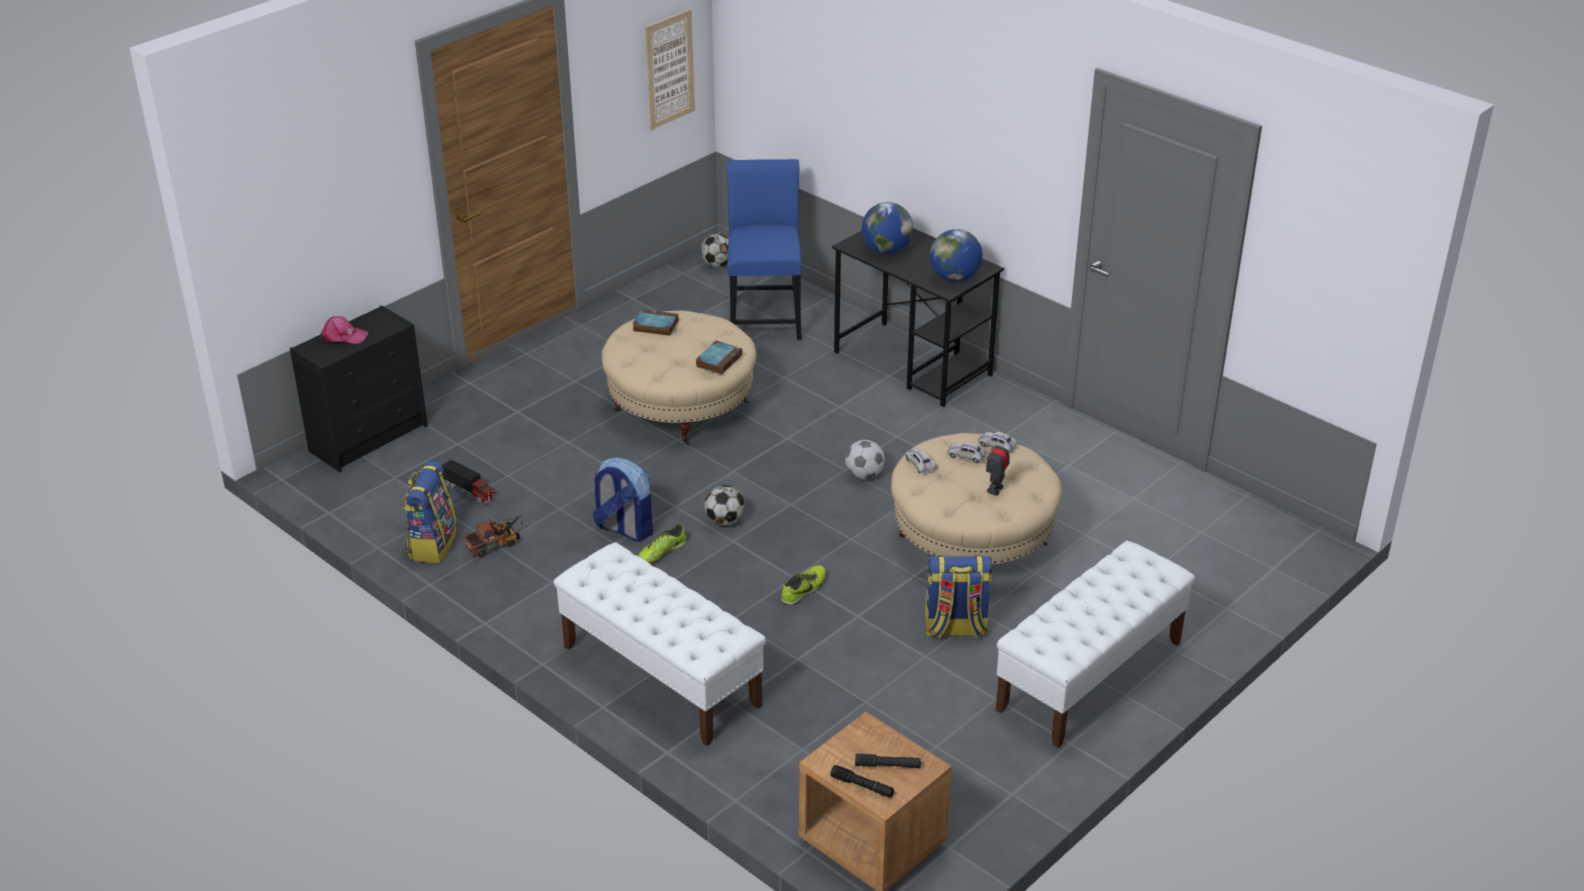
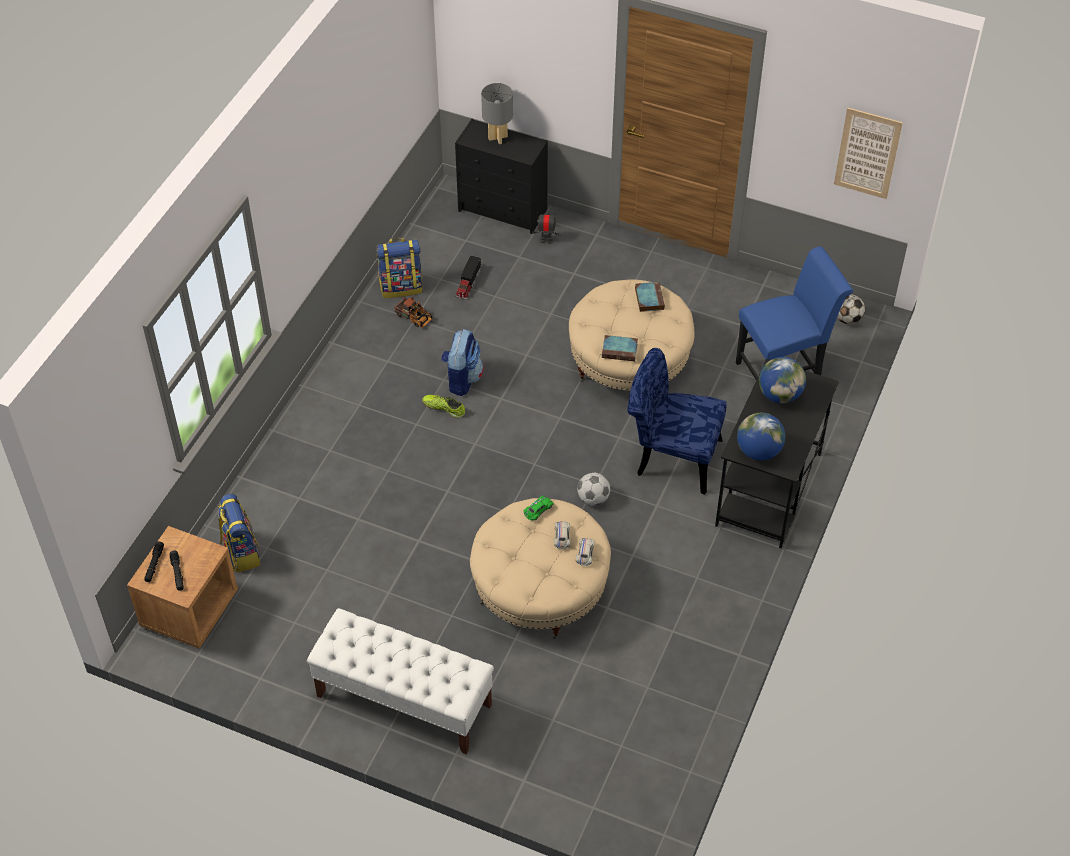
camera: 70 degrees right, 15 degrees up
(343, 336) = (498, 137): pink cap -> grey table lamp
(660, 675) = (313, 450): white bench -> none
(725, 521) = (496, 432): football -> none
(804, 589) = (436, 501): shoe -> none
(834, 411) = (671, 456): none -> blue chair
(920, 464) = (538, 510): white toy car -> green toy car
(955, 628) = (427, 603): backpack -> backpack (241, 552)
(995, 489) = (524, 565): toy robot -> toy robot (546, 241)

